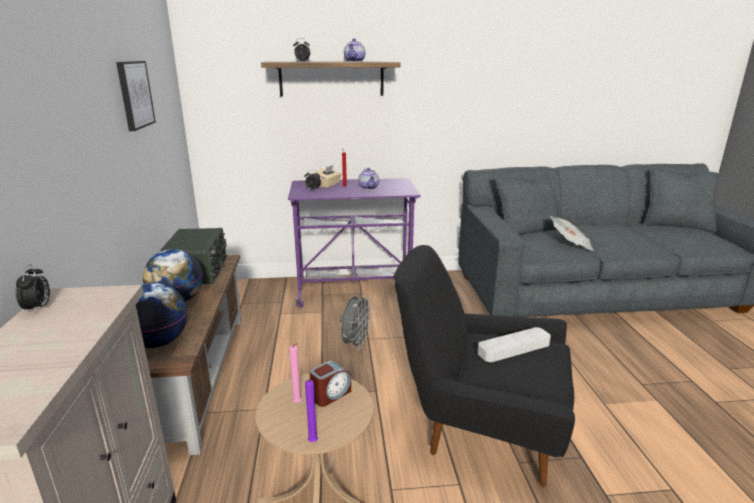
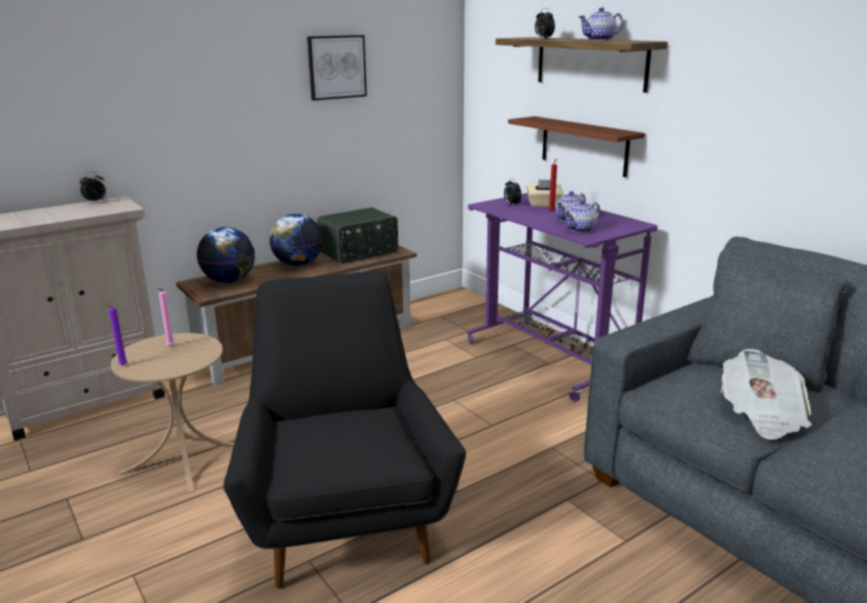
camera: 60 degrees right, 0 degrees up
(330, 395) = (188, 355): alarm clock -> none
(332, 138) = (584, 146): none -> brown shelf
(356, 344) = (435, 396): grey fan -> none
(392, 190) = (580, 229): none -> teapot
(513, 348) = (361, 431): grey tray -> none

